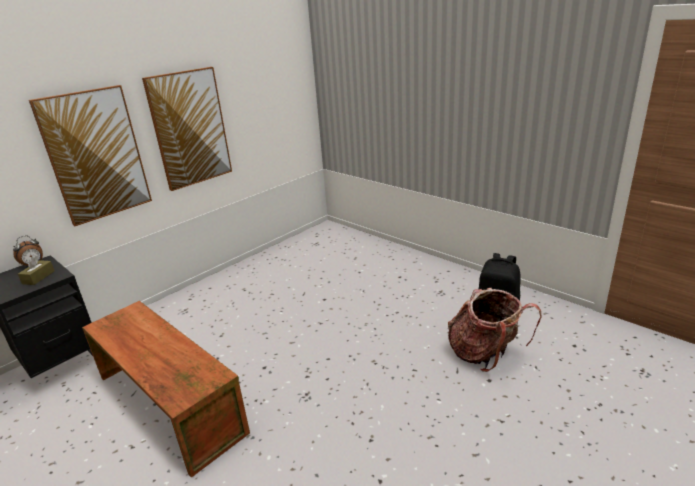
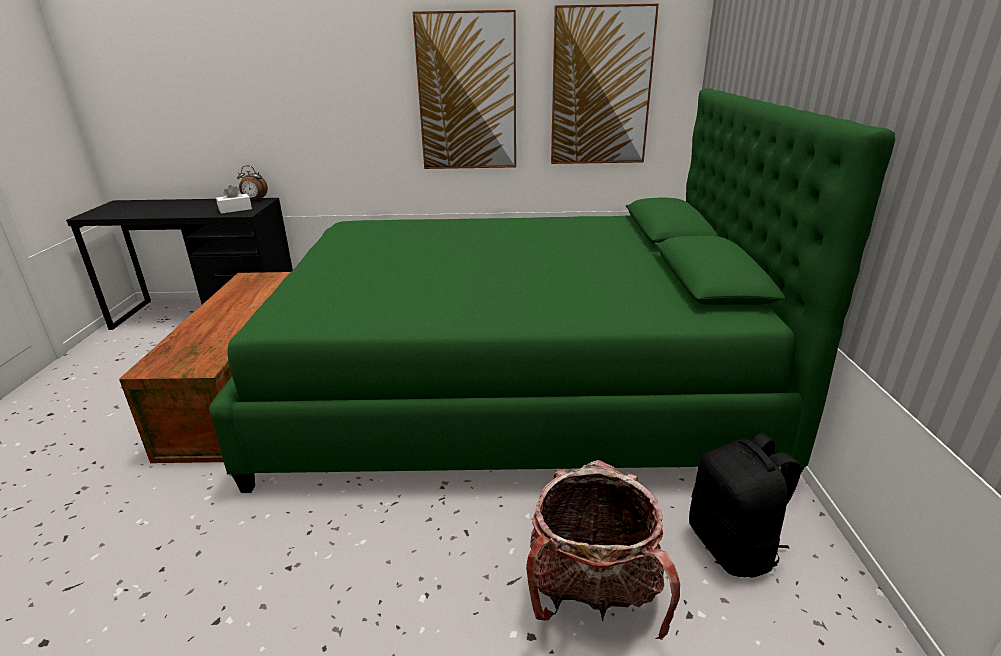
camera: 45 degrees right, 0 degrees up
(38, 277) = (235, 209): brown tissue box -> white tissue box
(95, 155) = (342, 99): picture -> picture (601, 87)
(329, 303) = (514, 385): none -> green bed

